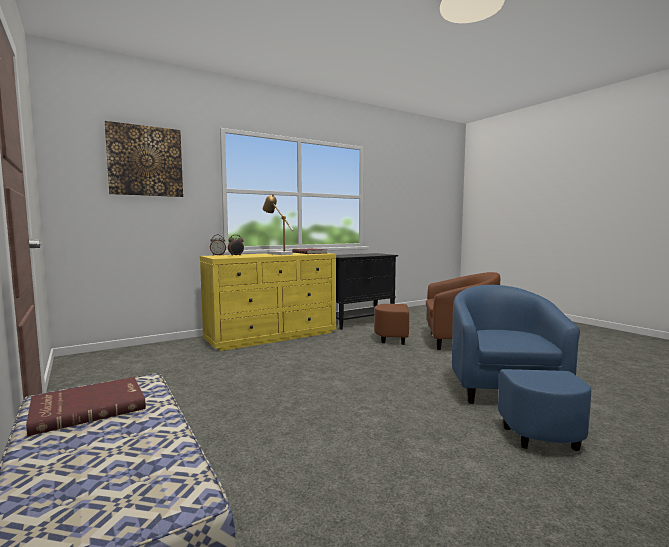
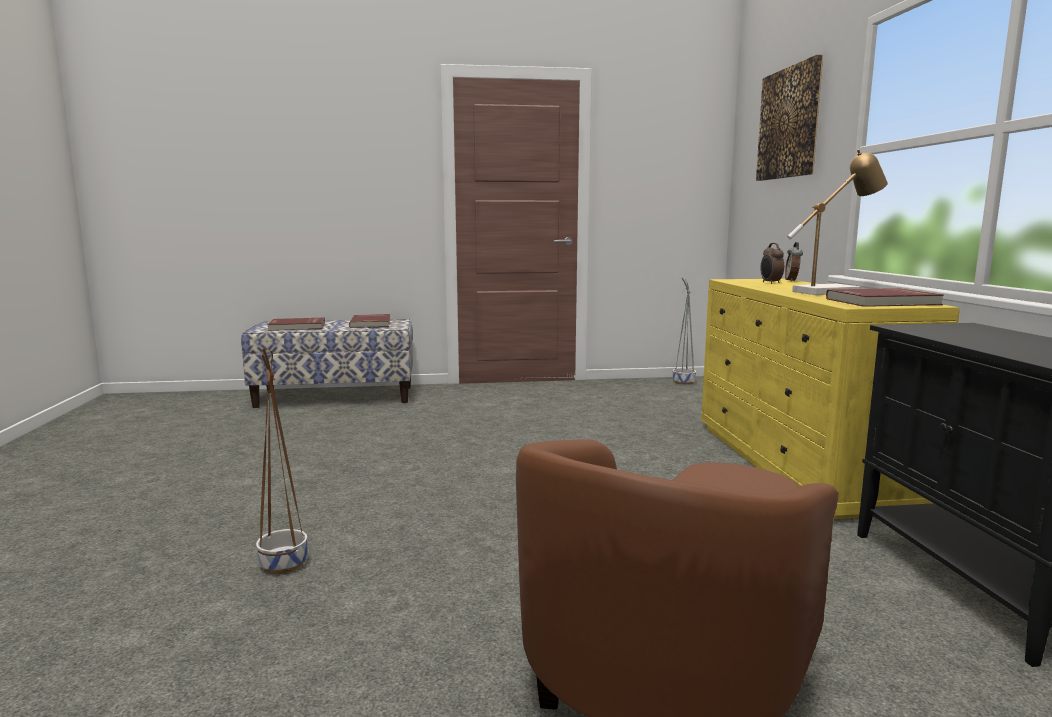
camera: 115 degrees right, 5 degrees up
(78, 364) = (683, 382): none -> grey planter
(127, 467) = (297, 327): none -> red book
(510, 400) = (283, 564): blue armchair -> brown planter

